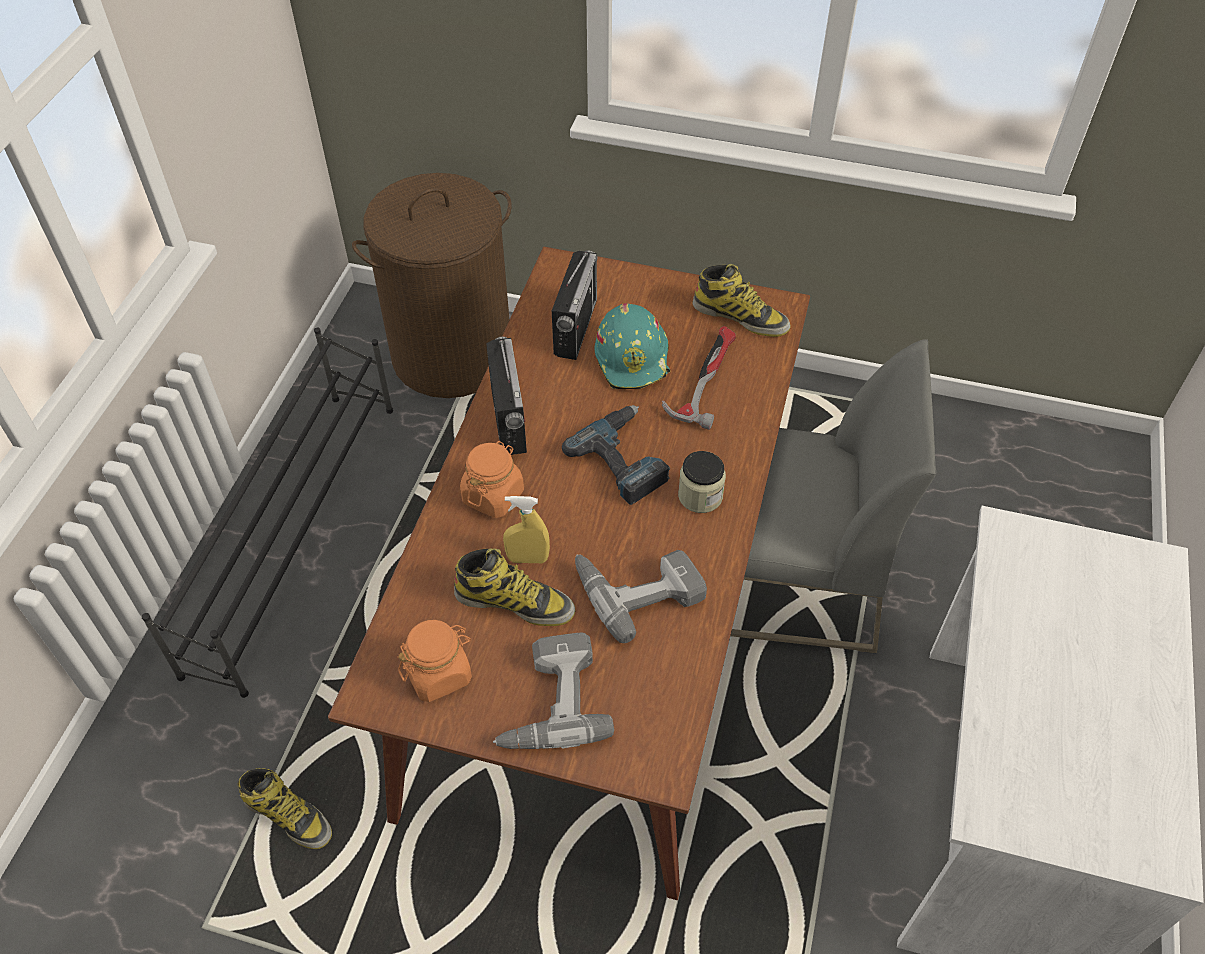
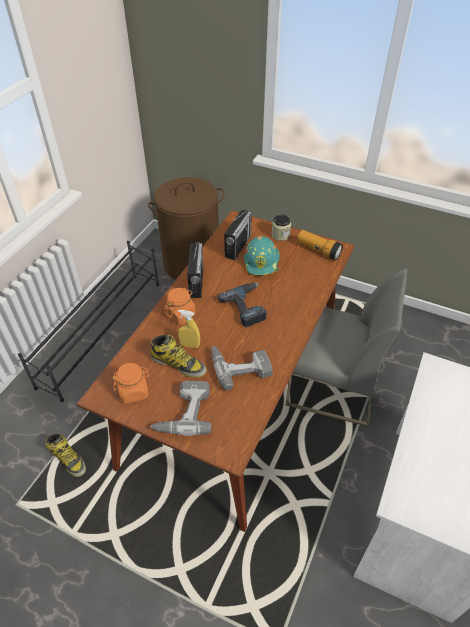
camera: 10 degrees right, 5 degrees down
(700, 496) = (280, 328): jar -> jar (280, 235)
(704, 378) = (294, 275): hammer -> none
(741, 316) = (318, 250): boot -> flashlight

